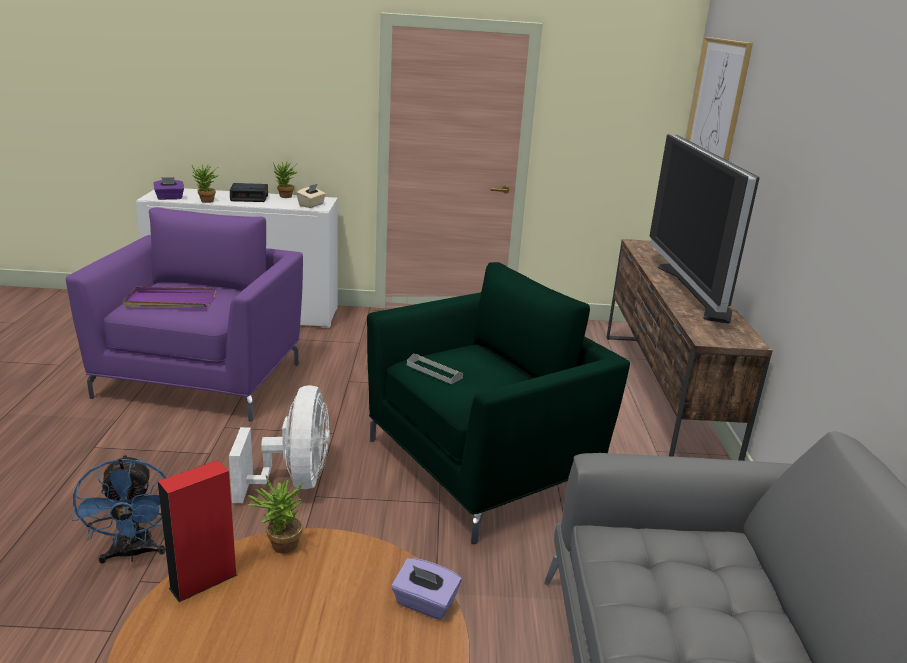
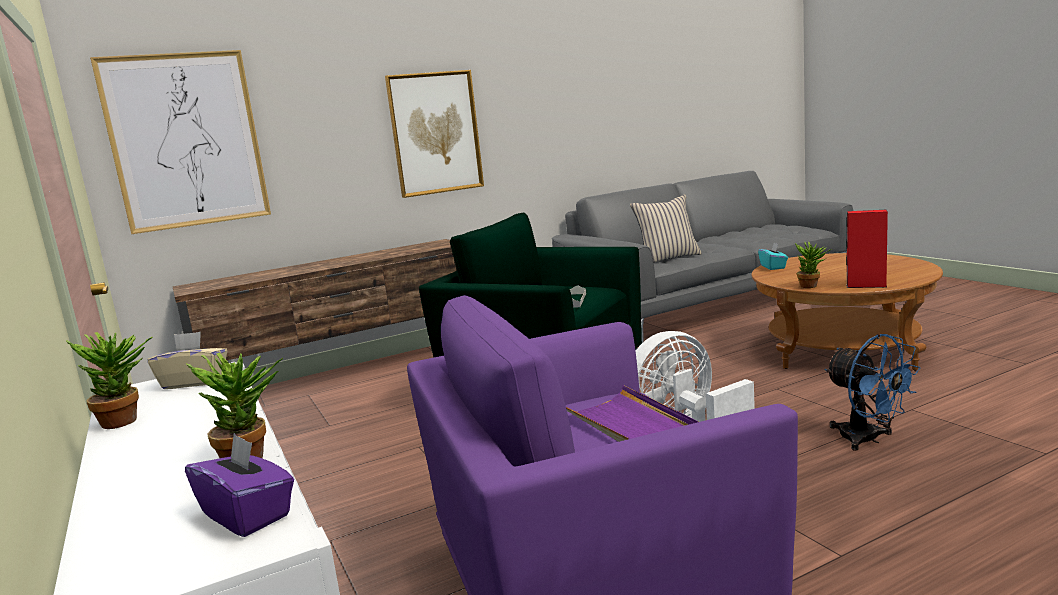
camera: 115 degrees left, 10 degrees down
(133, 554) = (868, 440): blue fan -> blue fan turned 105 degrees clockwise
(250, 197) = (158, 443): alarm clock -> none
(425, 603) = (773, 267): purple tissue box -> turquoise tissue box
(655, 570) = (667, 258): none -> beige pillow
(692, 291) = (346, 260): television -> none
(818, 203) = (435, 133): none -> picture

